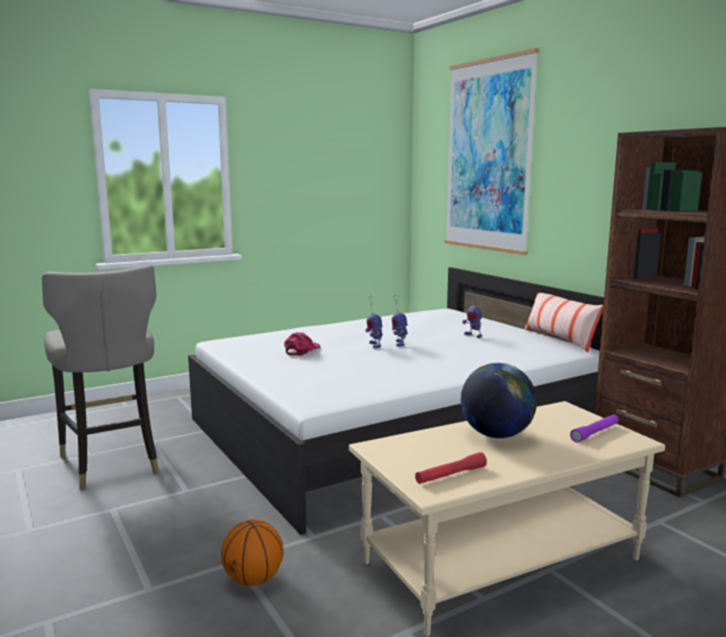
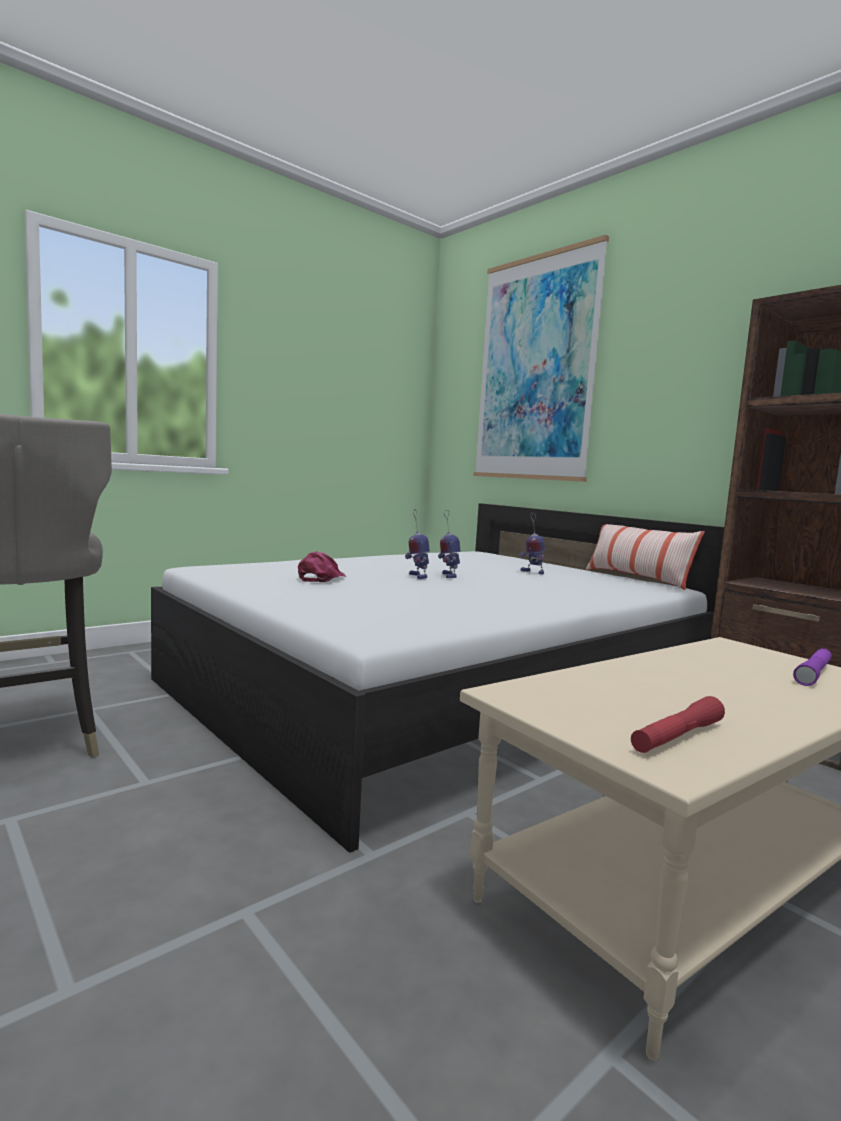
camera: 10 degrees left, 5 degrees down
(253, 579) = (283, 950): basketball -> none
(496, 435) = (681, 677): globe -> none

